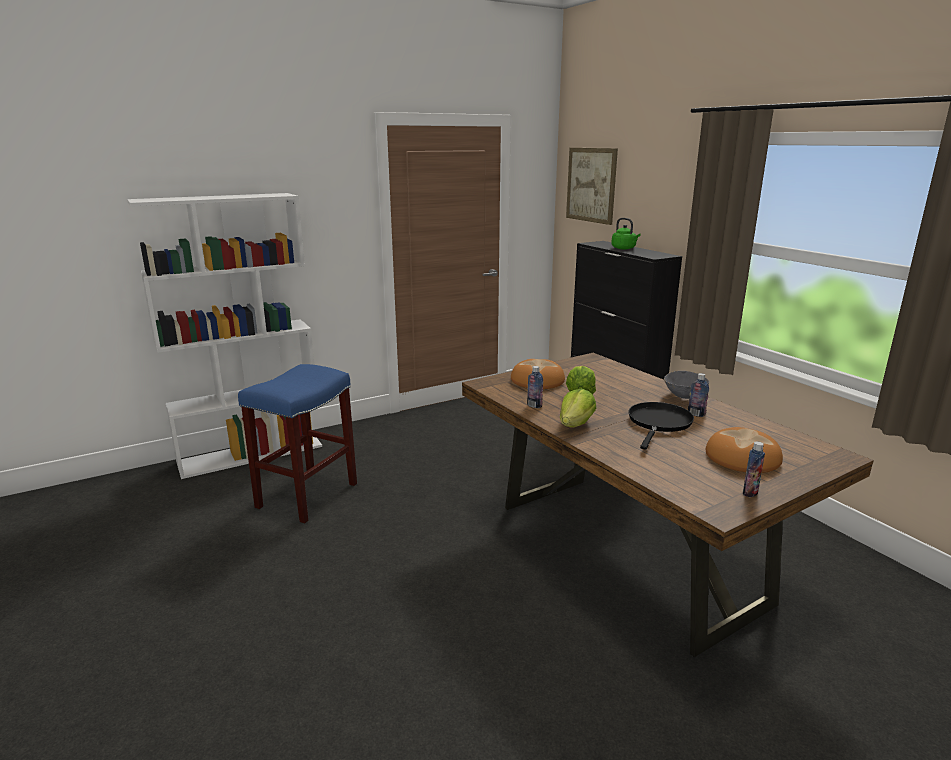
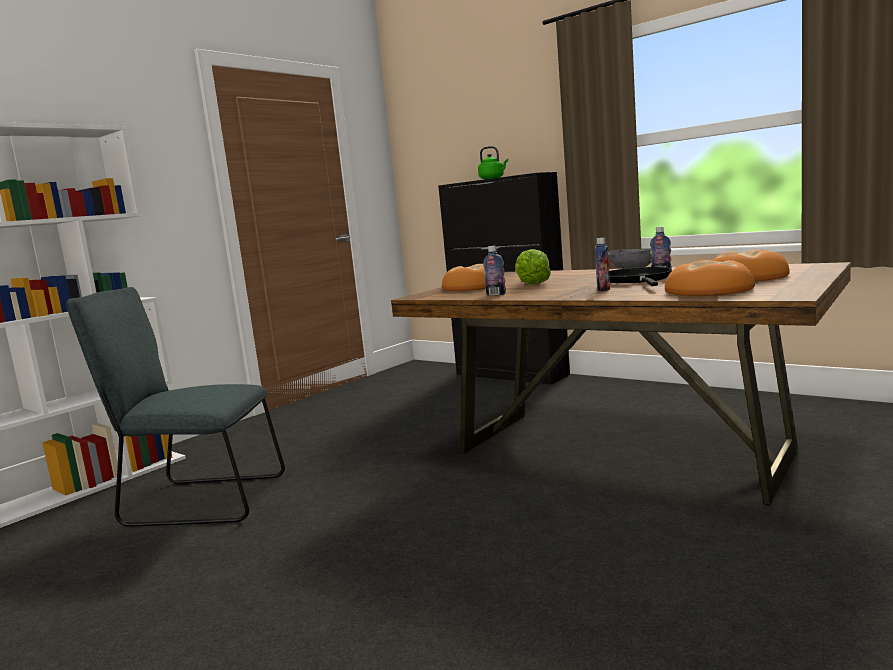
camera: 20 degrees left, 10 degrees down
(308, 494) = (198, 501): blue stool -> grey chair
(576, 424) = (558, 293): lettuce -> none
(591, 185) = (434, 132): picture -> none
(680, 472) = (709, 290): none -> bread
(750, 492) = (792, 285): bottle -> bottle (603, 290)

